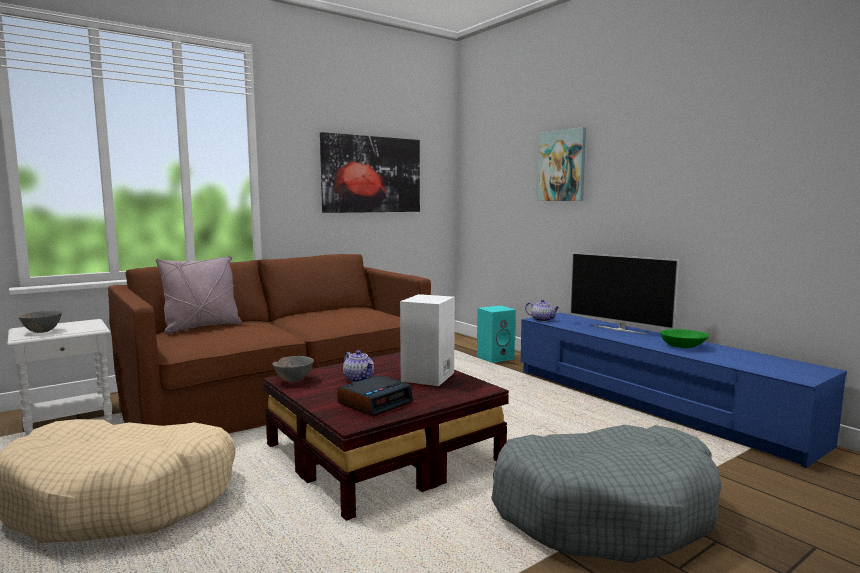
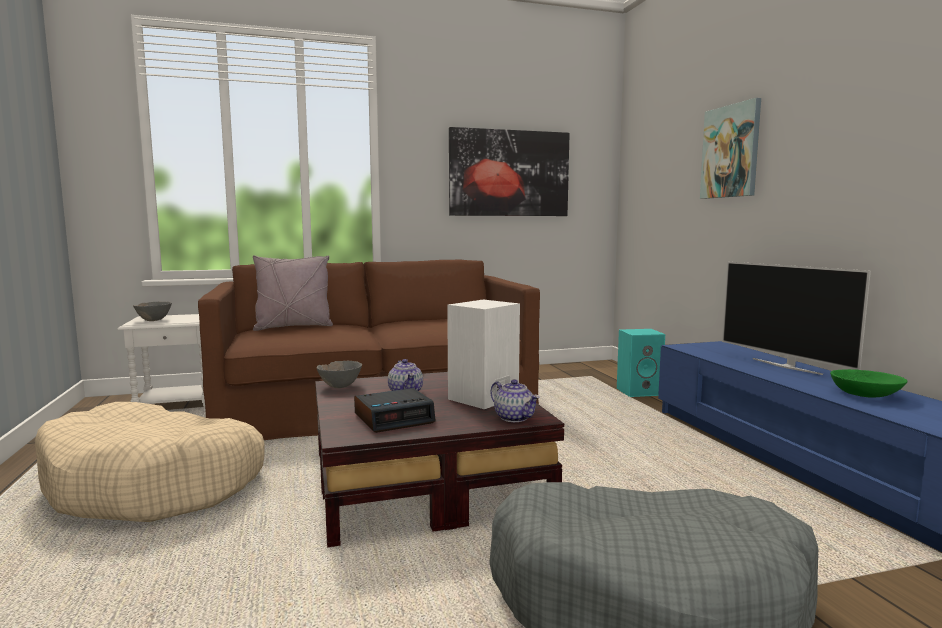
camera: 20 degrees right, 0 degrees up
(542, 320) = (687, 347): teapot -> teapot (514, 418)

